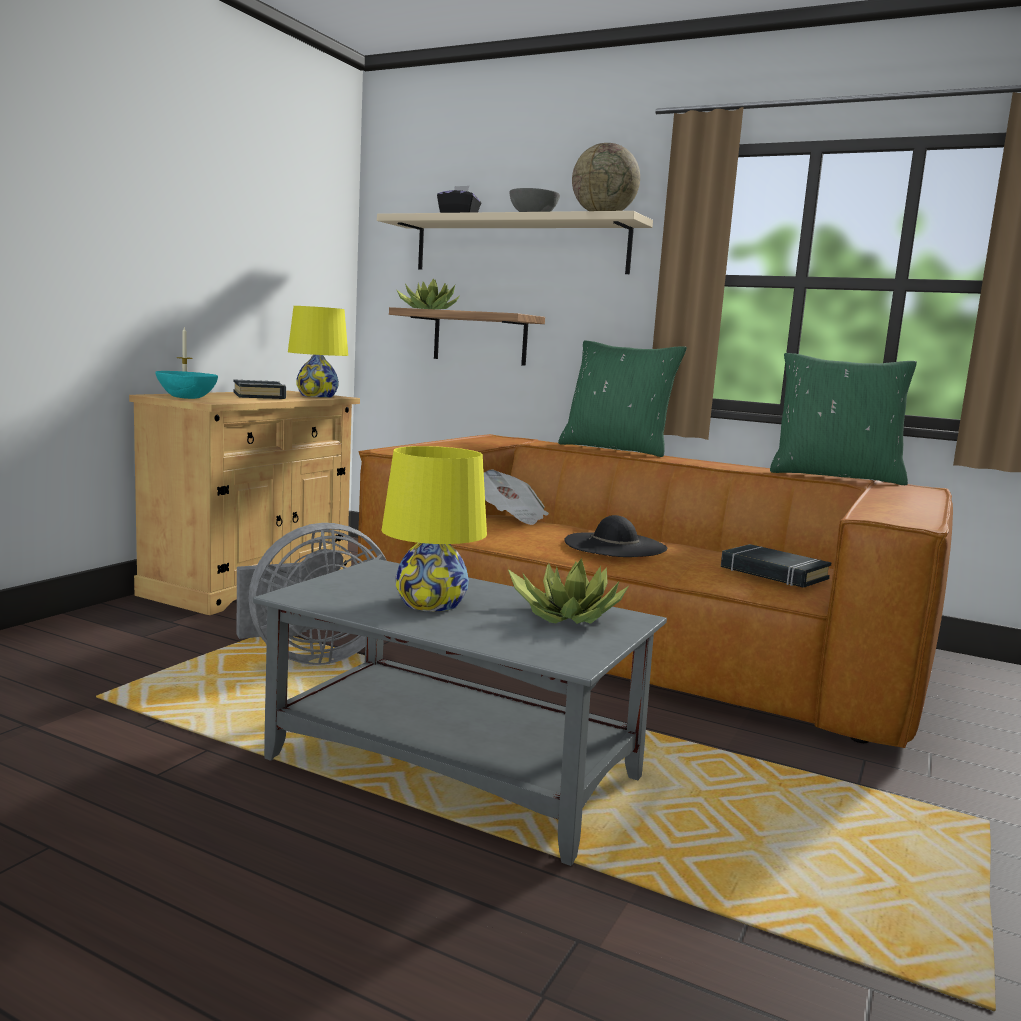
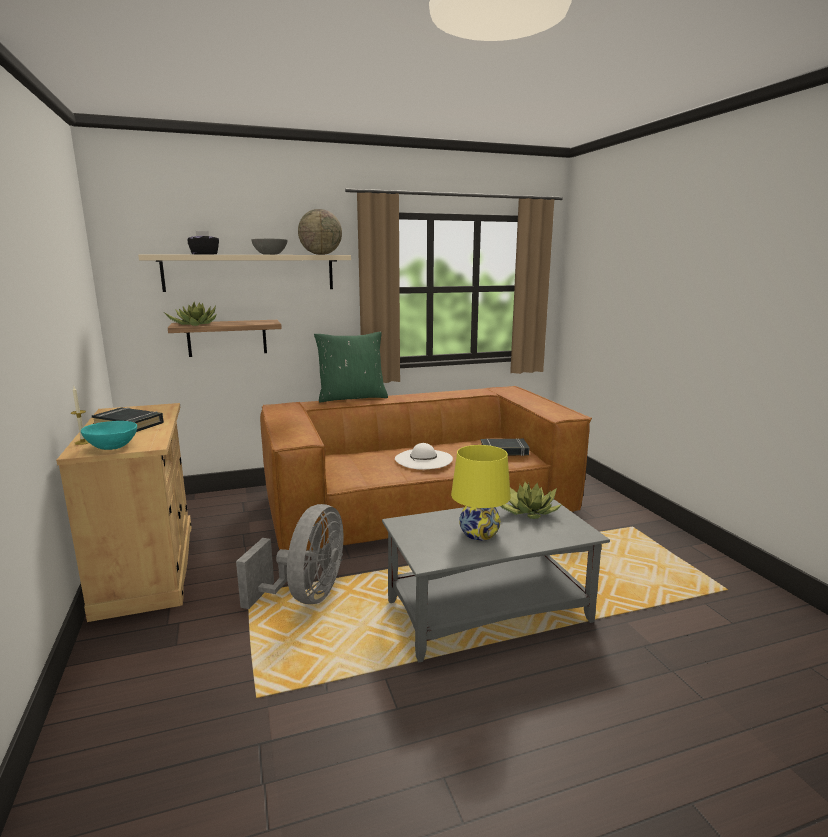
camera: 45 degrees left, 5 degrees up
(317, 396) = (155, 410): yellow table lamp -> none
(510, 517) = (337, 458): newspaper -> none
(615, 545) = (423, 459): black hat -> white hat
(835, 476) = (470, 389): green pillow -> none

